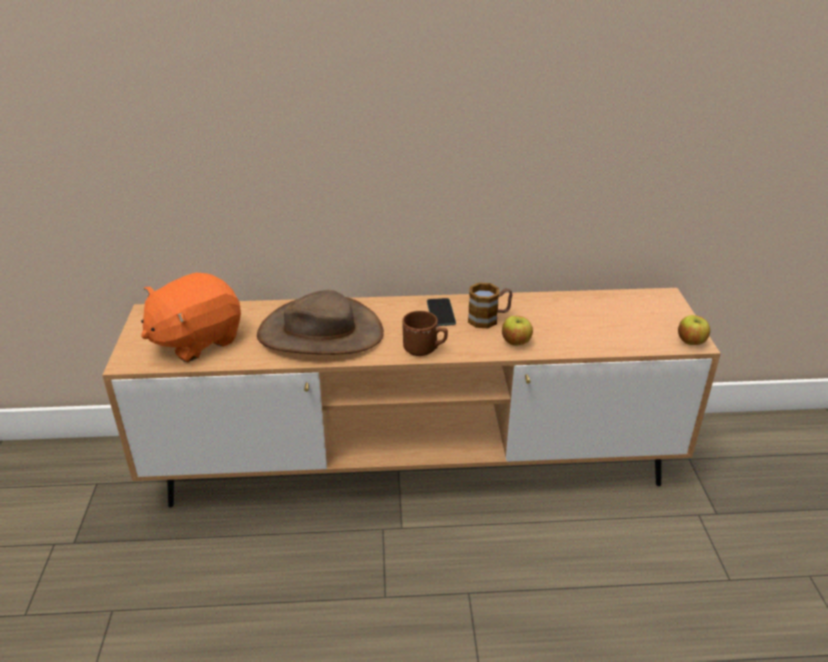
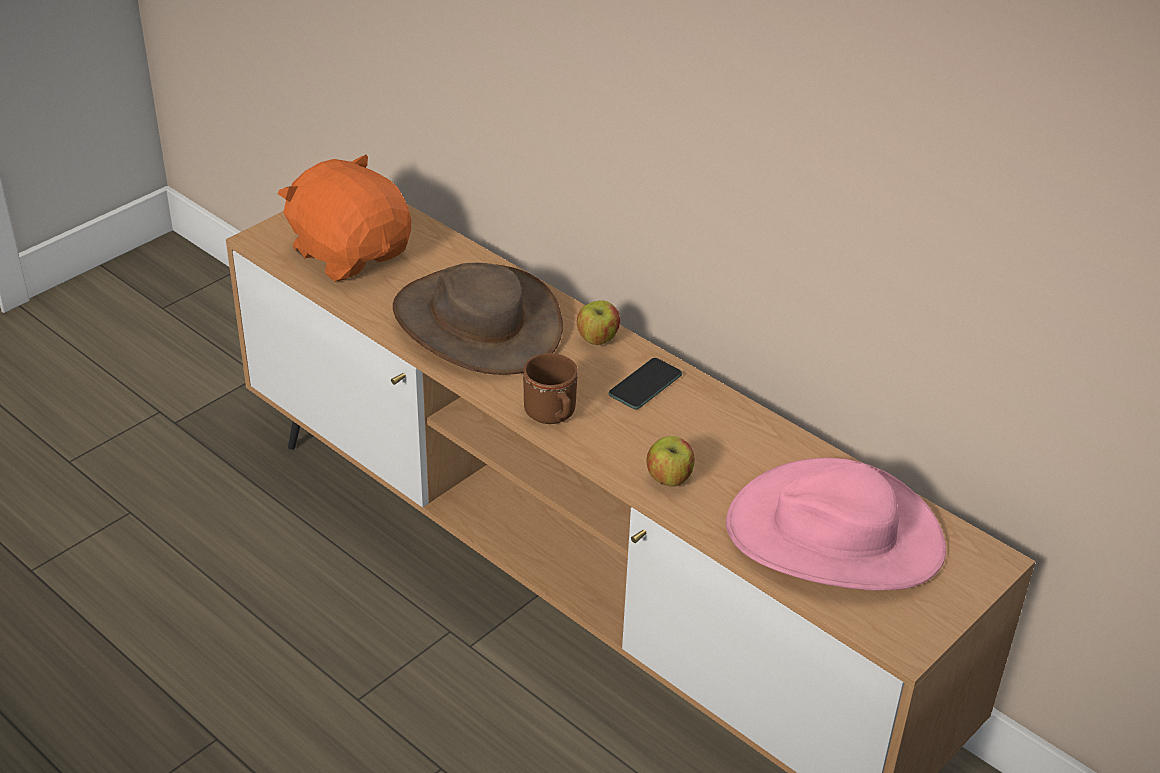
camera: 45 degrees right, 5 degrees up
(196, 340) = (350, 253): orange plush toy -> orange plush toy turned 45 degrees clockwise
(489, 318) = (689, 429): mug -> none
(607, 321) = (835, 535): none -> pink hat
(691, 342) = (900, 638): apple -> apple (598, 339)

